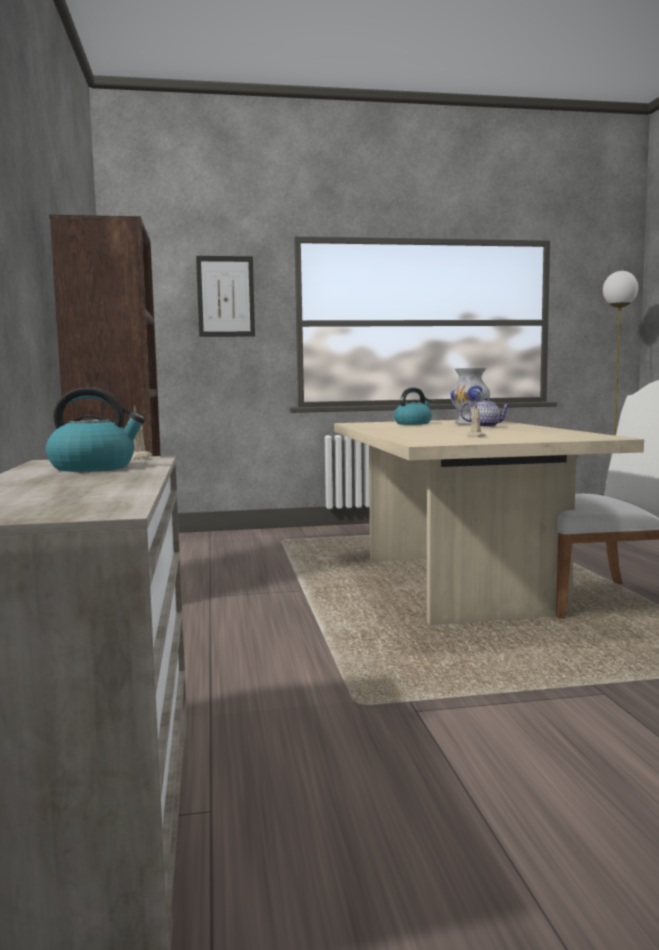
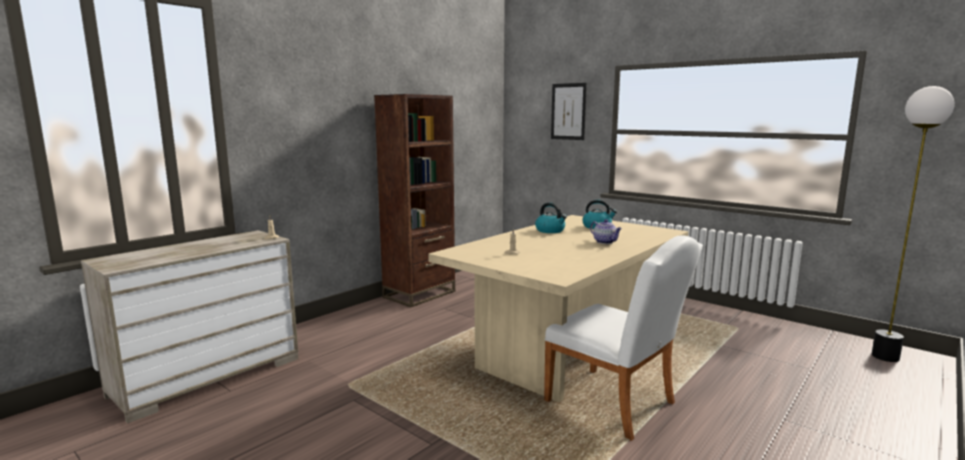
camera: 50 degrees right, 5 degrees up
(94, 467) = (233, 241): kettle -> kettle (550, 230)
(469, 424) = (620, 236): white vase -> none

